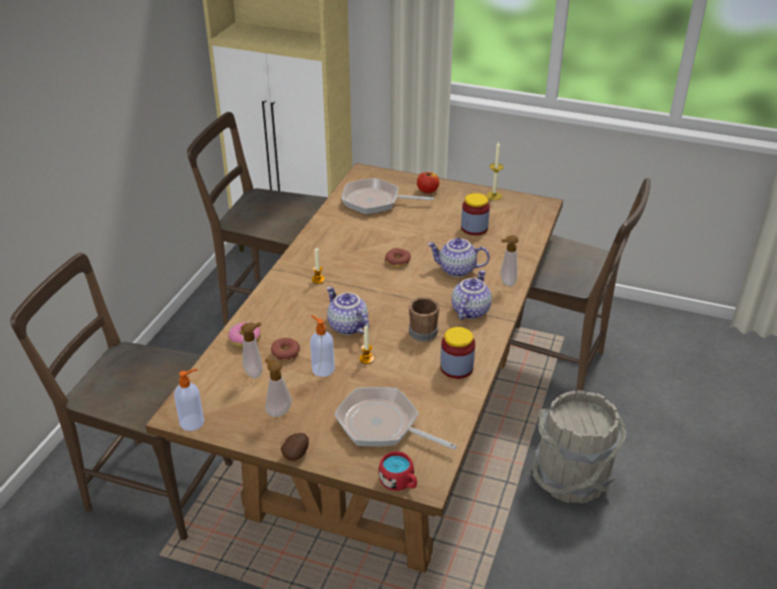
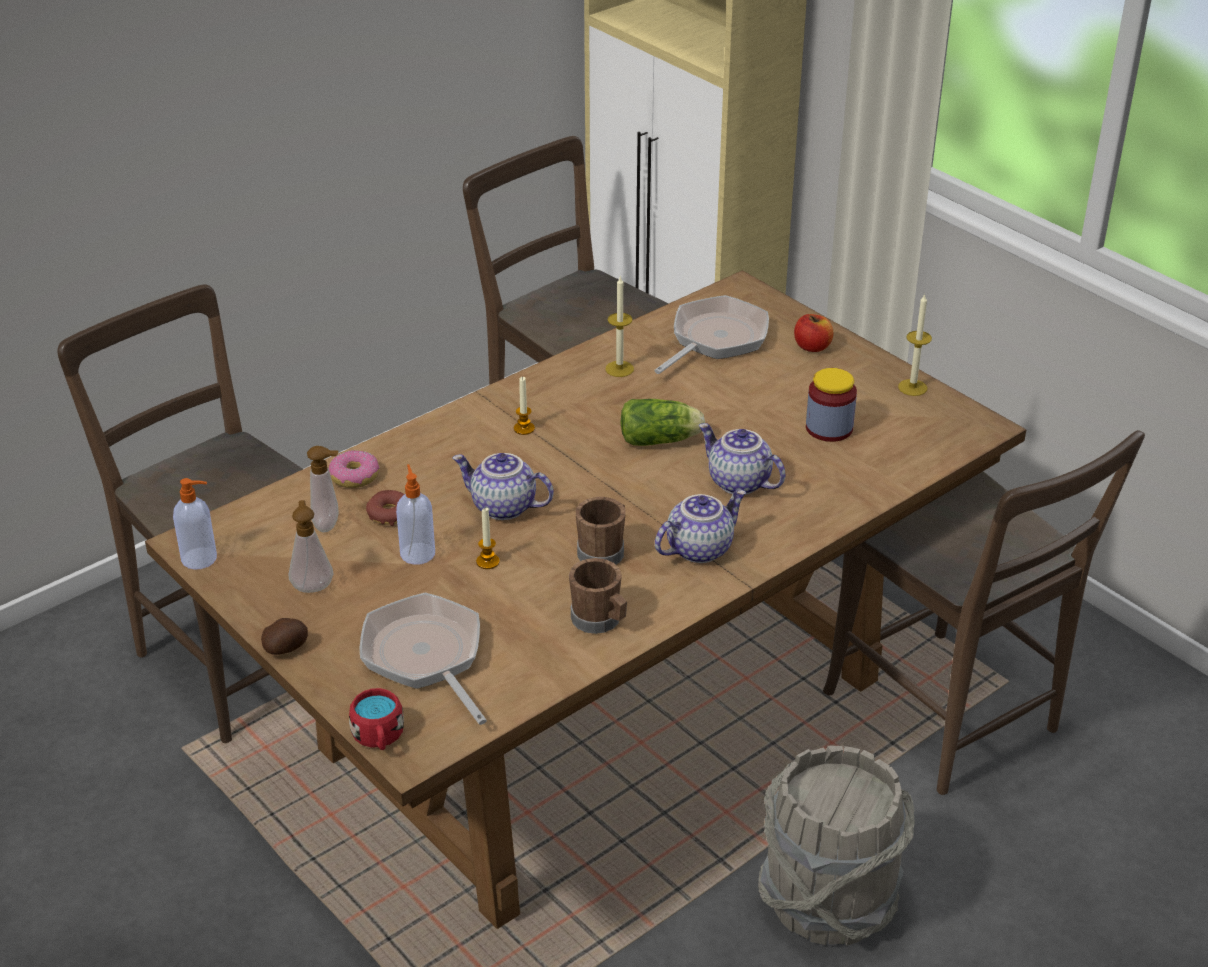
camera: 30 degrees right, 0 degrees up
(340, 231) = (619, 369): none -> candle
(346, 326) = (502, 507): teapot -> teapot turned 60 degrees counterclockwise
(375, 201) = (715, 339): frying pan -> frying pan turned 90 degrees clockwise
(398, 261) = (662, 440): donut -> lettuce
(456, 368) = (599, 621): jar -> brown mug
(506, 282) = (796, 527): soap dispenser -> none

